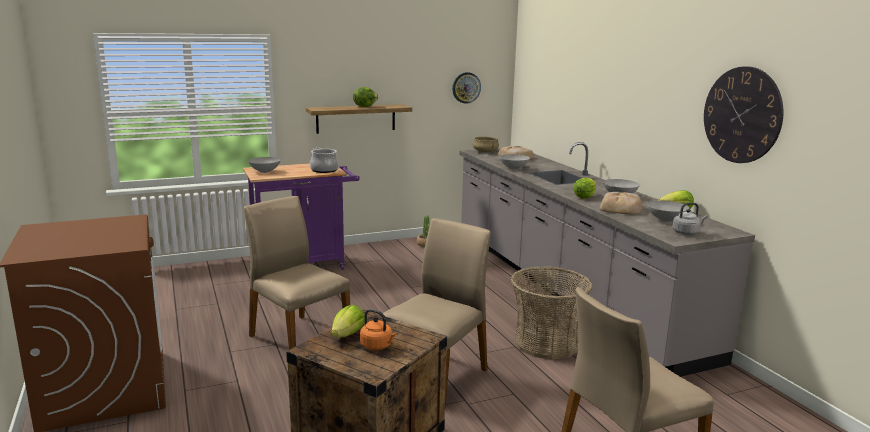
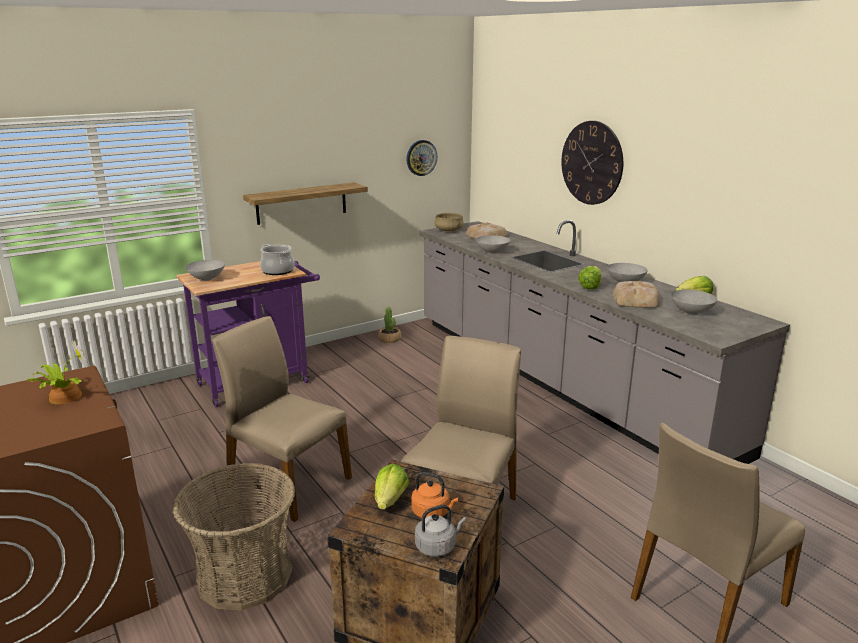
camera: 10 degrees left, 5 degrees up
(113, 230) = (63, 397): none -> potted plant
(364, 106) = (312, 189): lettuce -> none
(546, 343) = (566, 454): basket -> basket (245, 575)
(687, 233) = (722, 328): grey kettle -> grey kettle (437, 547)
(742, 115) = (773, 194): wall clock -> wall clock (591, 163)

